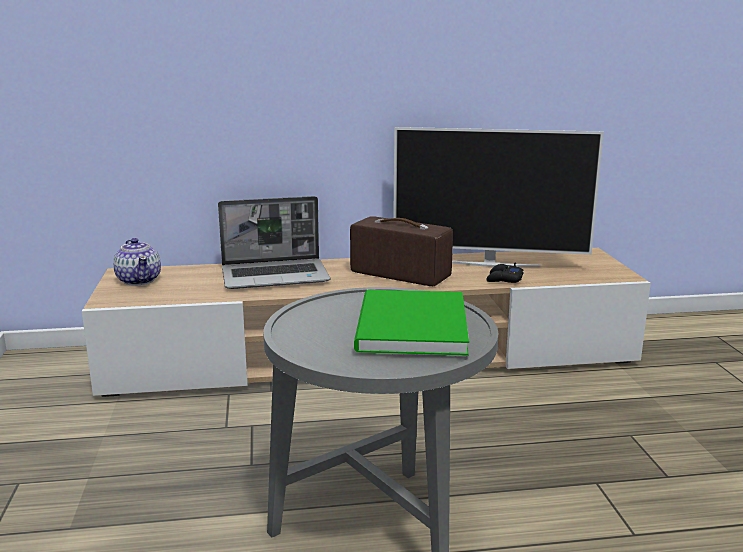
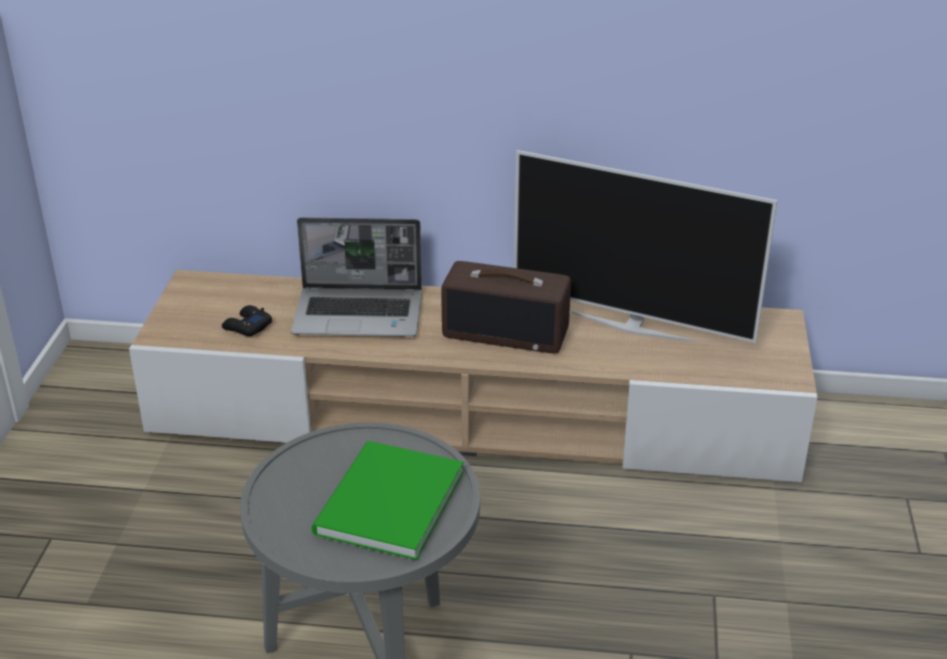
camera: 15 degrees right, 15 degrees up
(139, 280) = (204, 299): teapot -> none
(399, 274) = (507, 332): radio -> radio turned 150 degrees clockwise
(504, 279) = (631, 362): black game controller -> black game controller (247, 326)

